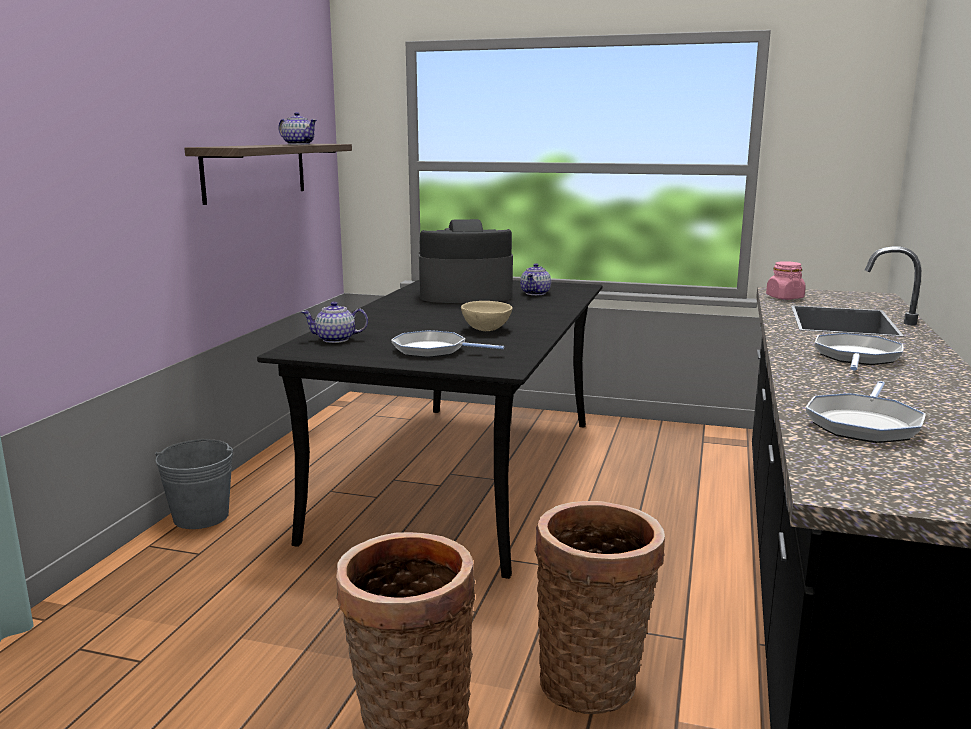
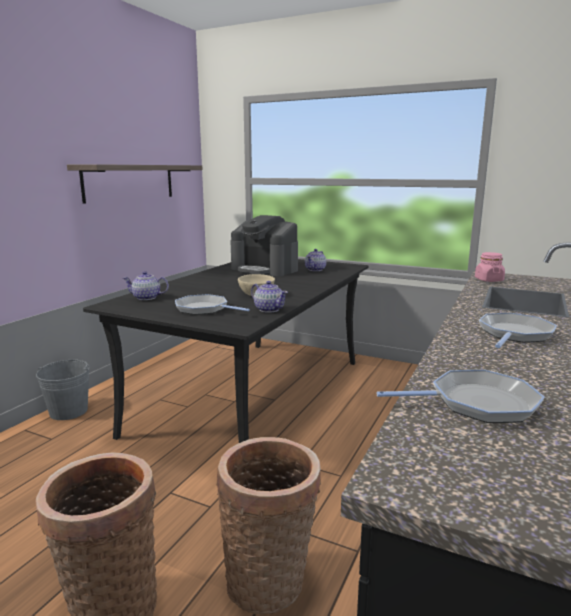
camera: 10 degrees right, 0 degrees up
(298, 144) = (160, 164): teapot -> teapot (269, 309)
(465, 295) = (265, 269): coffee machine -> coffee machine turned 150 degrees counterclockwise
(864, 424) = (477, 403): frying pan -> frying pan turned 135 degrees counterclockwise

